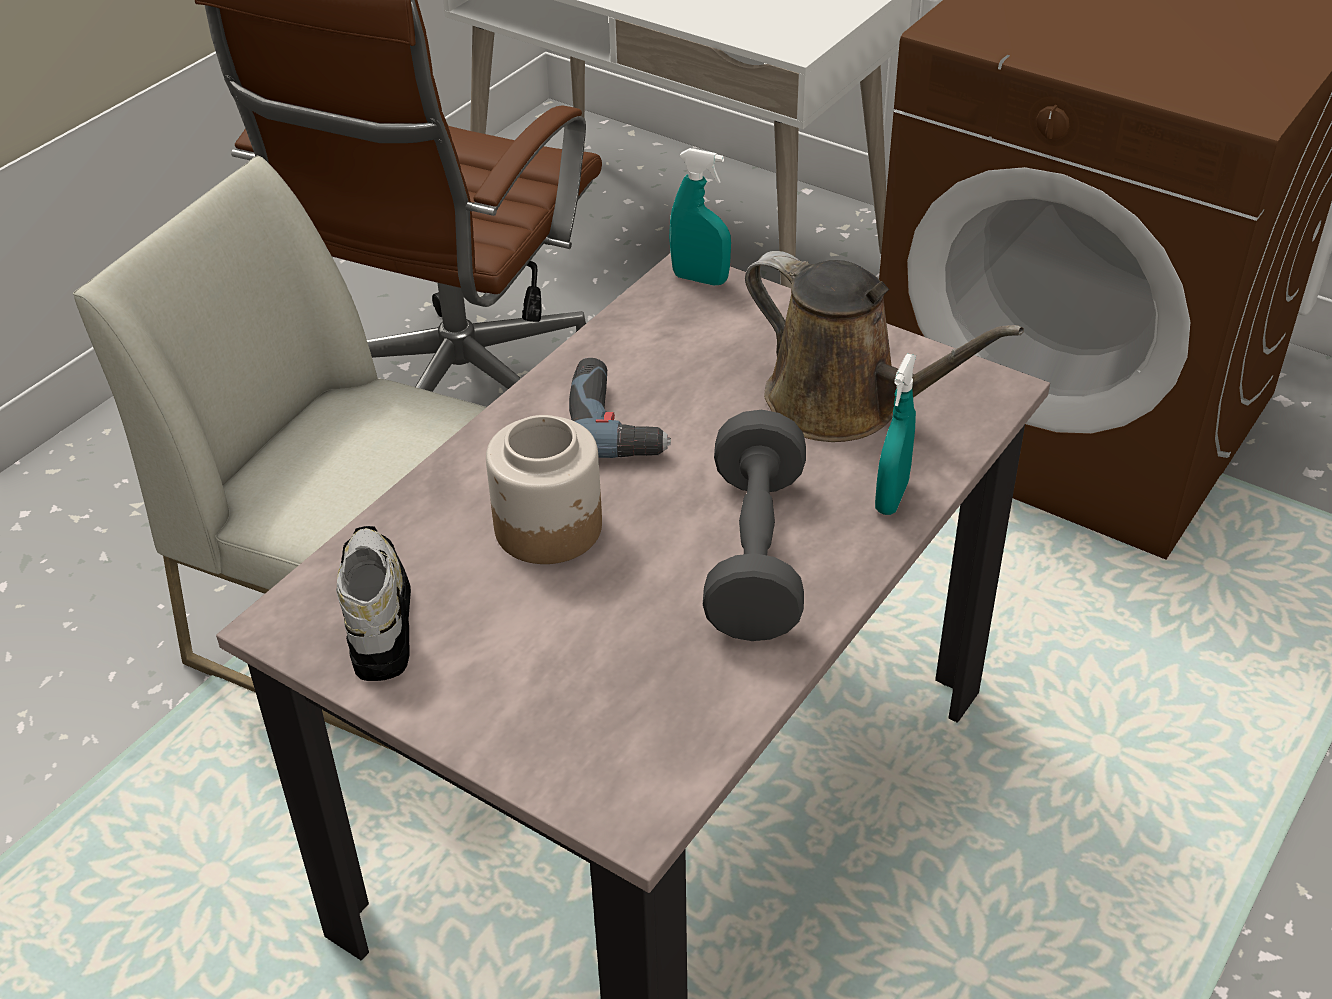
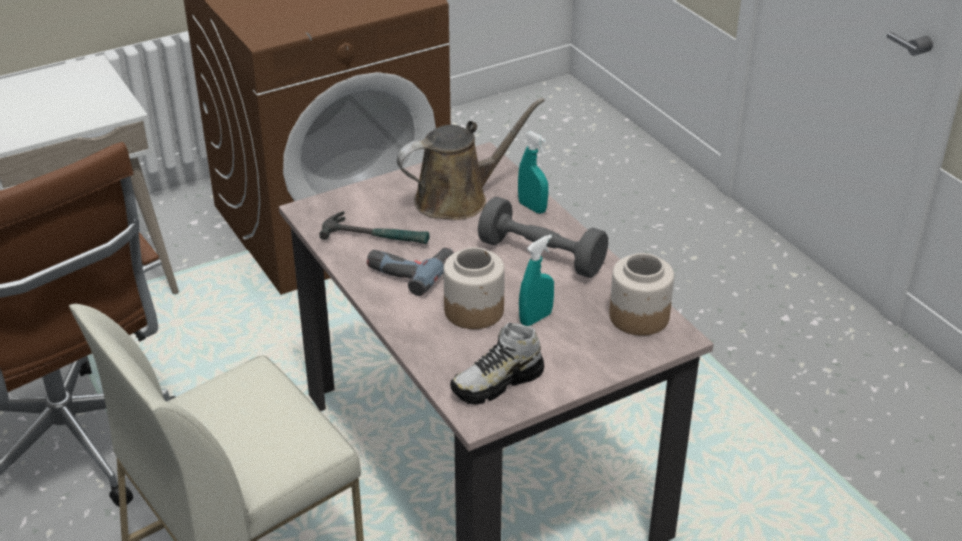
camera: 65 degrees left, 5 degrees down
(375, 617) = (497, 383): shoe -> shoe turned 45 degrees counterclockwise
(660, 740) = (638, 317): none -> jar
(671, 360) = (376, 236): none -> hammer
(700, 279) = (316, 207): turquoise spray bottle -> turquoise spray bottle (536, 318)

